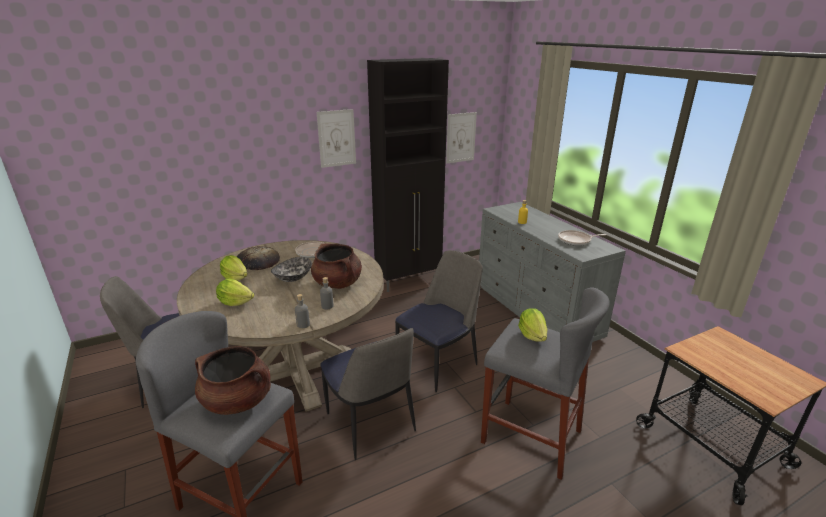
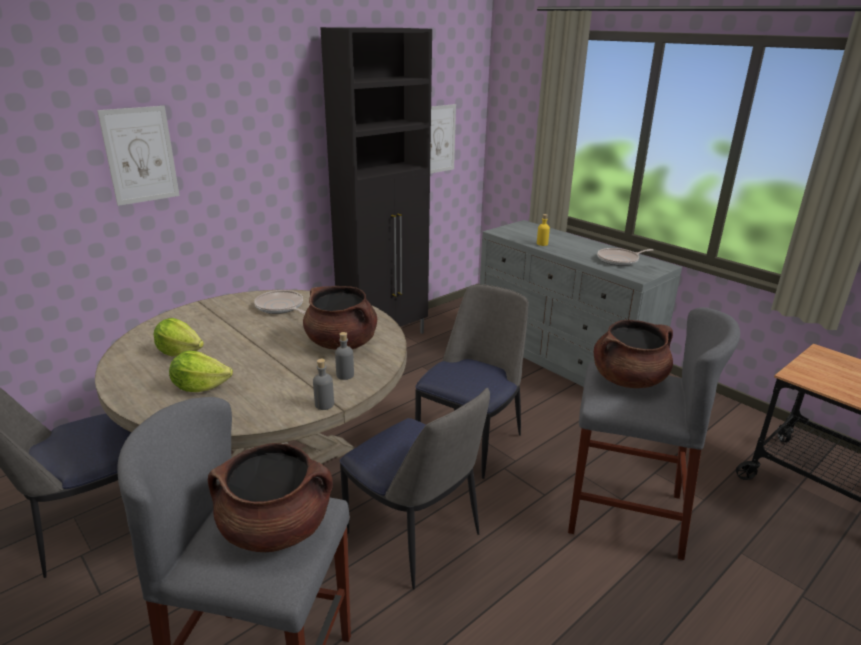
camera: 15 degrees left, 0 degrees up
(257, 261) = (202, 326): bread -> none
(293, 278) = (271, 343): bowl -> none
(336, 138) = (281, 142): picture -> picture (140, 155)
(532, 335) = (628, 379): lettuce -> brown cooking pot

